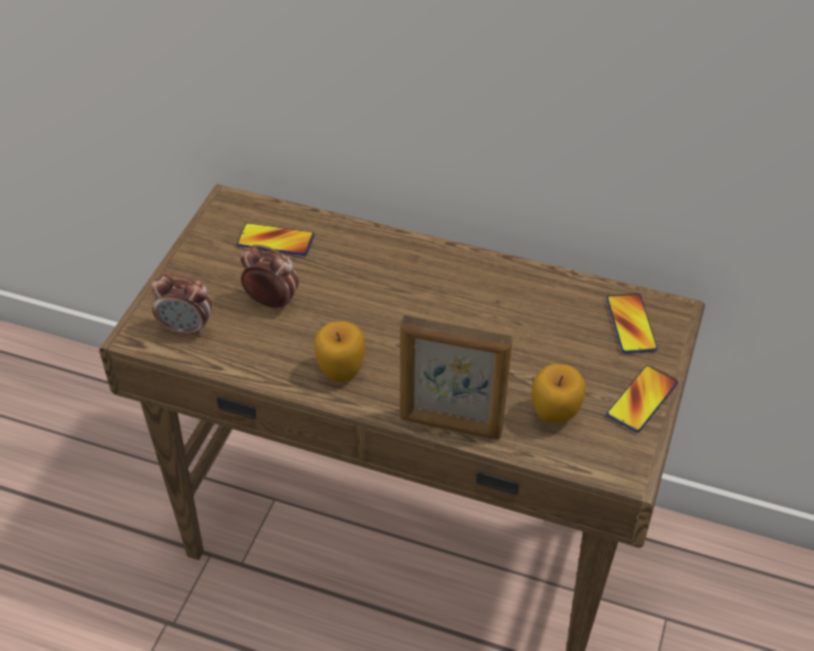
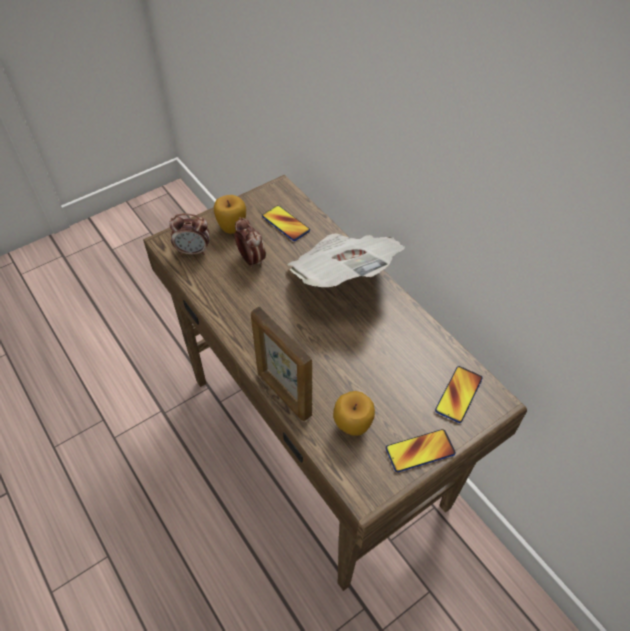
camera: 35 degrees right, 5 degrees up
(187, 328) = (193, 251): alarm clock -> alarm clock turned 45 degrees counterclockwise
(341, 371) = (251, 323): apple -> apple (232, 227)
(400, 267) = (342, 276): none -> newspaper

